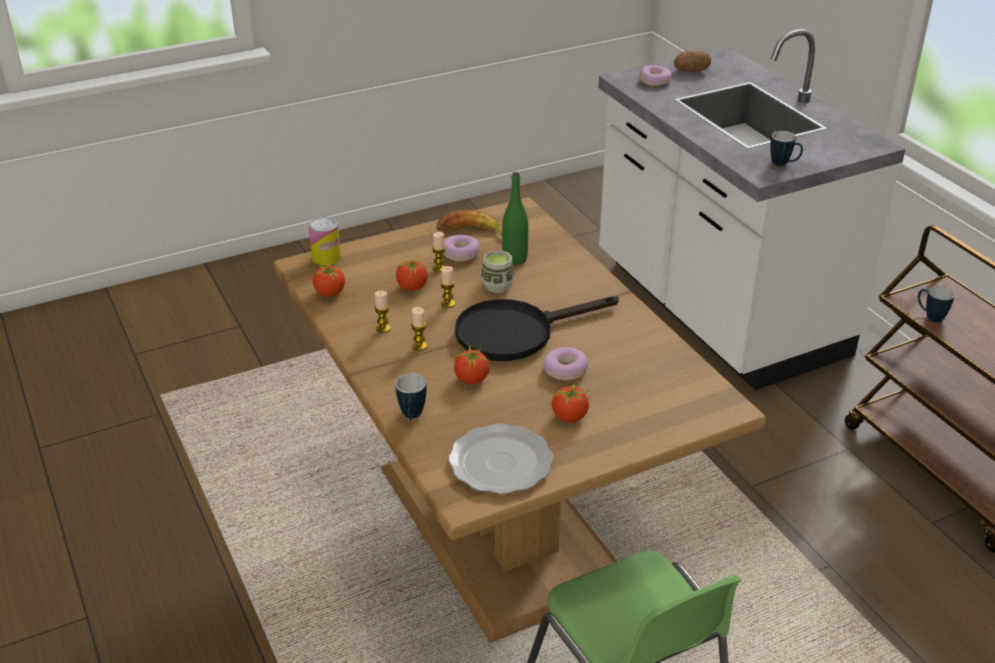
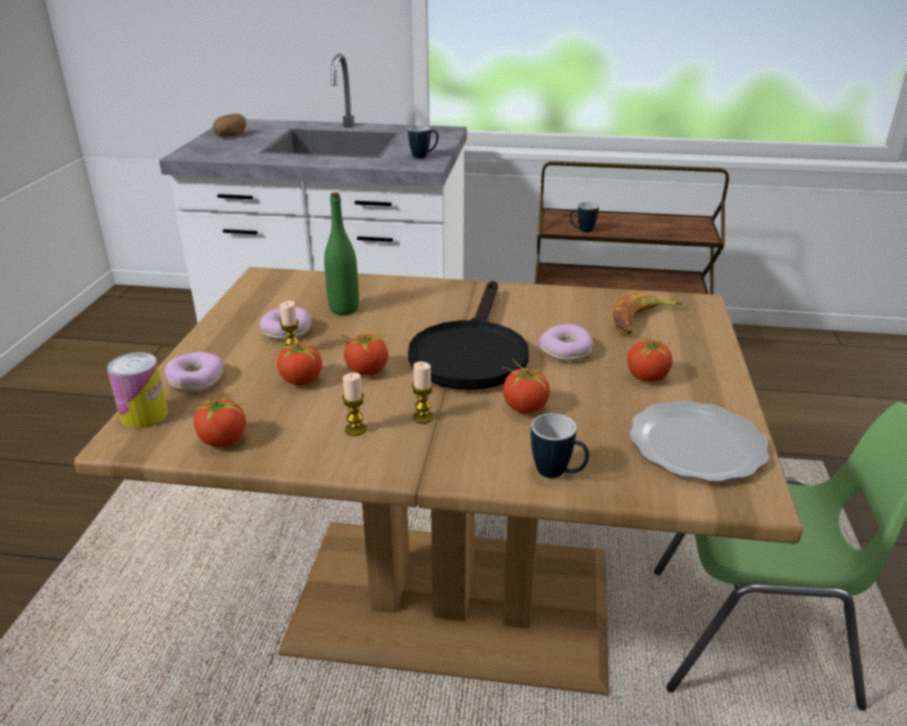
camera: 55 degrees left, 5 degrees down
(448, 304) = (366, 371): candle -> tomato
(471, 231) = (256, 312): banana -> banana (642, 320)
(497, 286) = (375, 333): cup -> none
(655, 81) = (216, 148): donut -> donut (195, 380)

